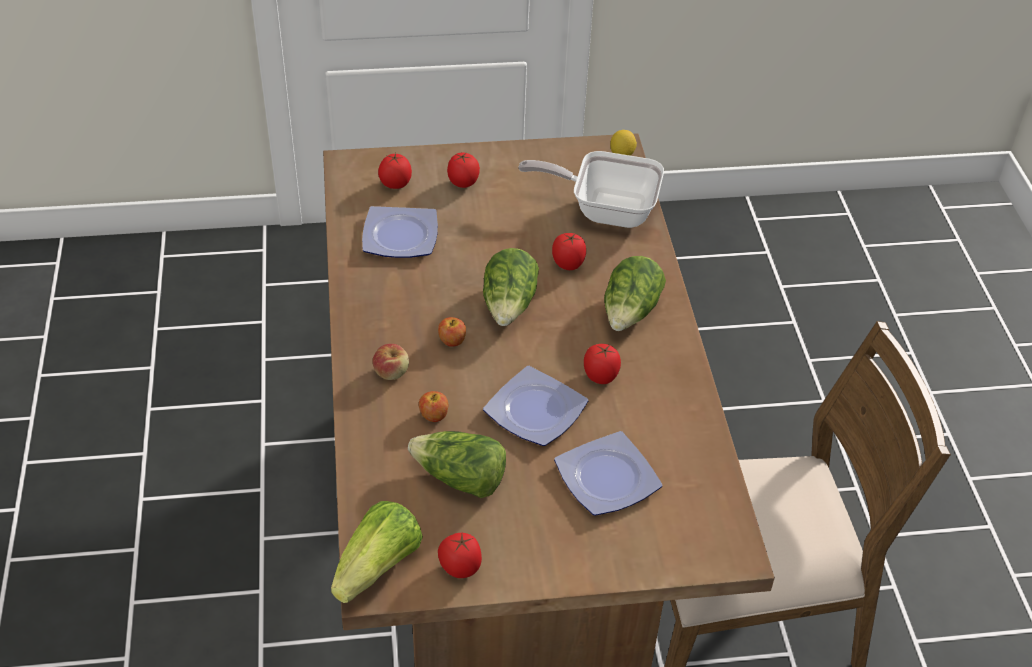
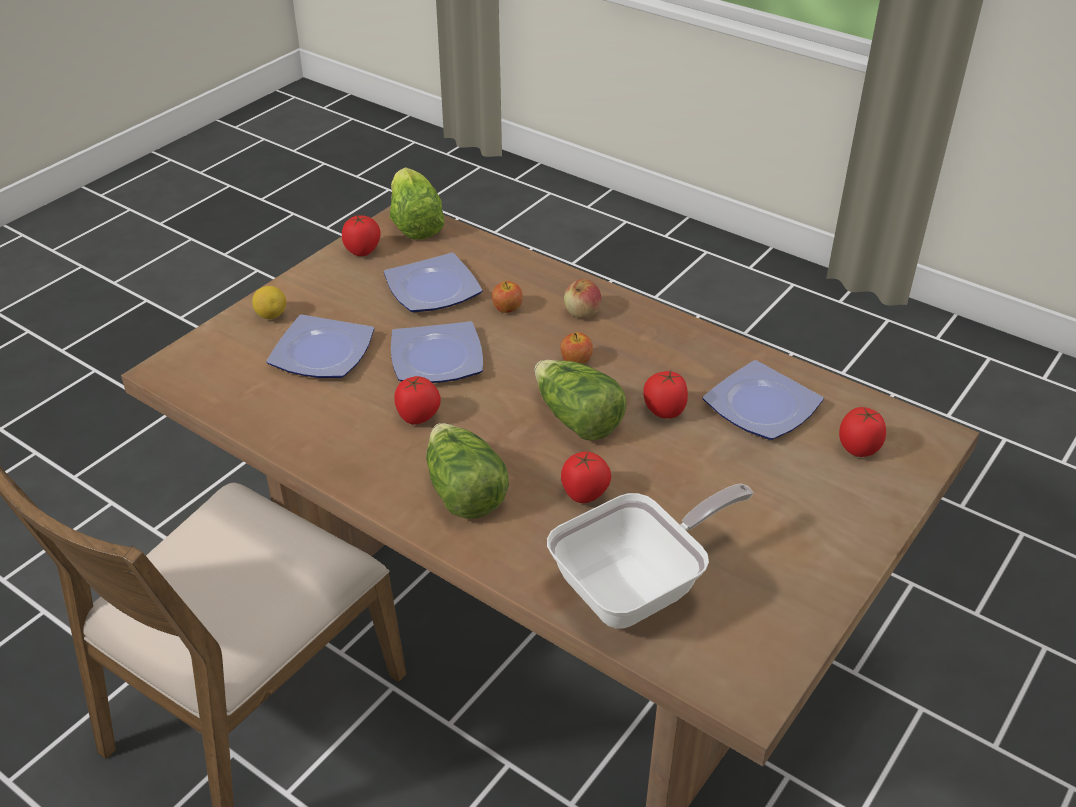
camera: 135 degrees right, 5 degrees down
(460, 479) = (431, 289): lettuce -> plate
(463, 183) = (810, 500): tomato -> tomato (664, 411)
(622, 154) = (731, 688): lemon -> lemon (271, 315)

